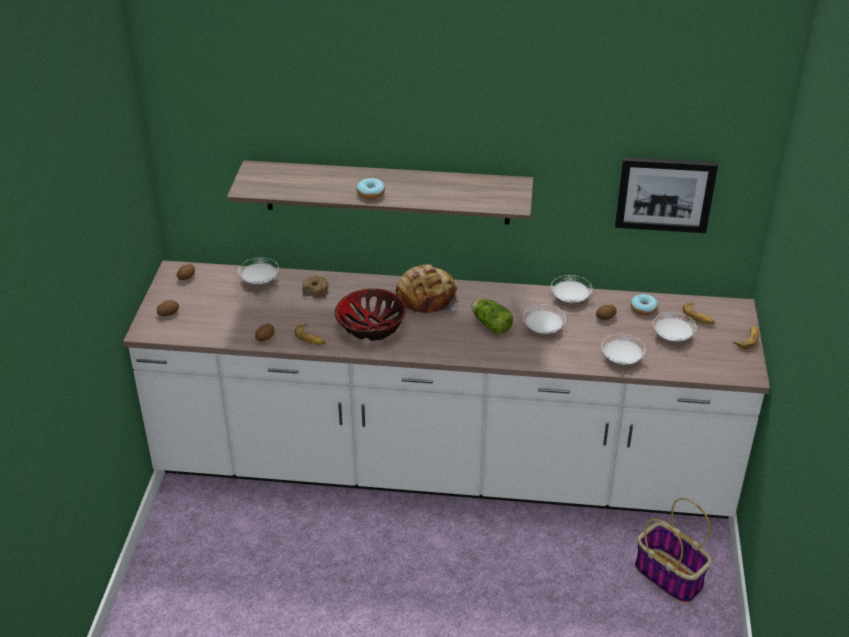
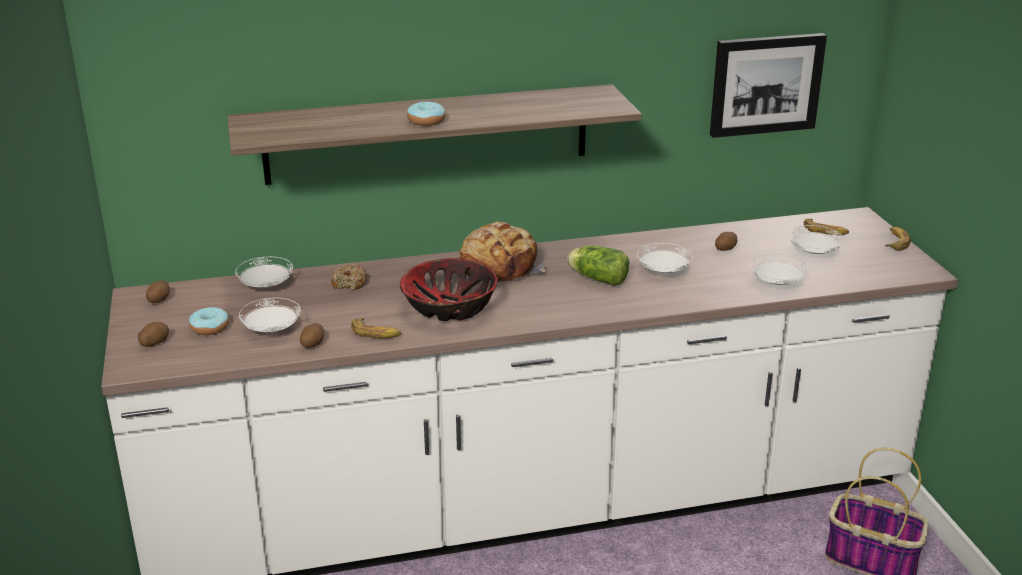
camera: 20 degrees left, 10 degrees down
(570, 298) = (671, 239): white plate -> white plate (271, 330)
(643, 309) = (760, 234): donut -> donut (210, 328)

